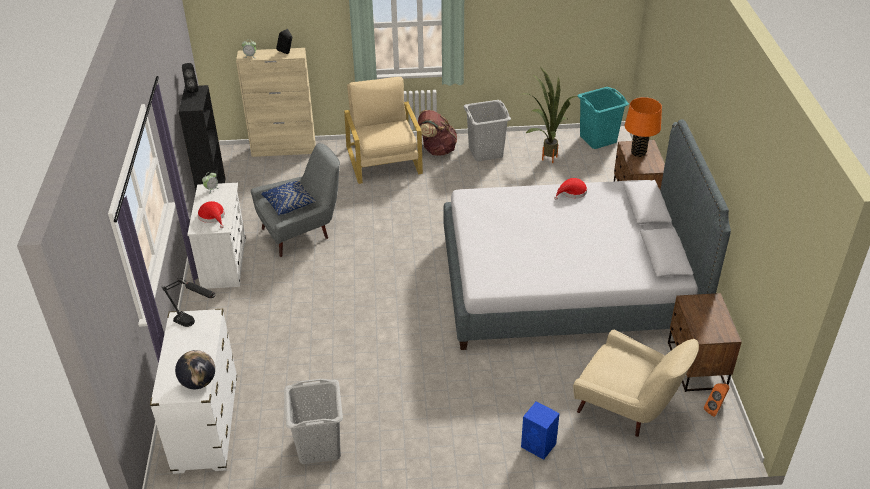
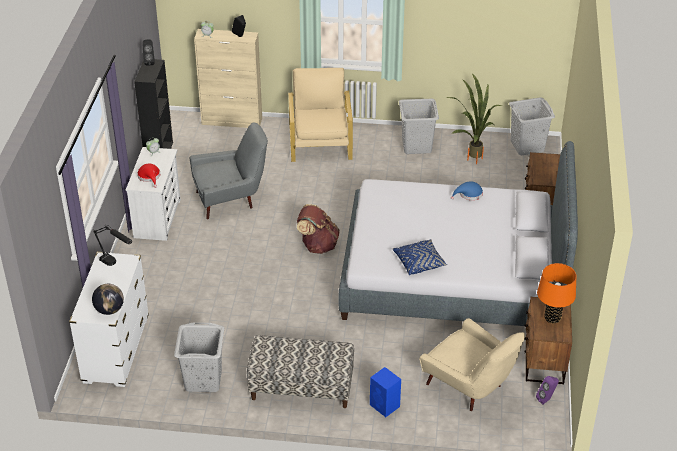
camera: 10 degrees right, 0 degrees up
(289, 203) = (220, 173): blue pillow -> blue pillow (419, 262)
(437, 150) = (372, 138): brown backpack -> brown backpack (317, 245)
(437, 440) = (301, 389): none -> bench
(572, 192) = (469, 194): red hat -> blue hat
(598, 139) = (527, 146): turquoise laundry basket -> grey laundry basket
(638, 153) = (545, 165): orange table lamp -> orange table lamp (552, 318)
(715, 409) = (546, 399): orange speaker -> purple speaker

